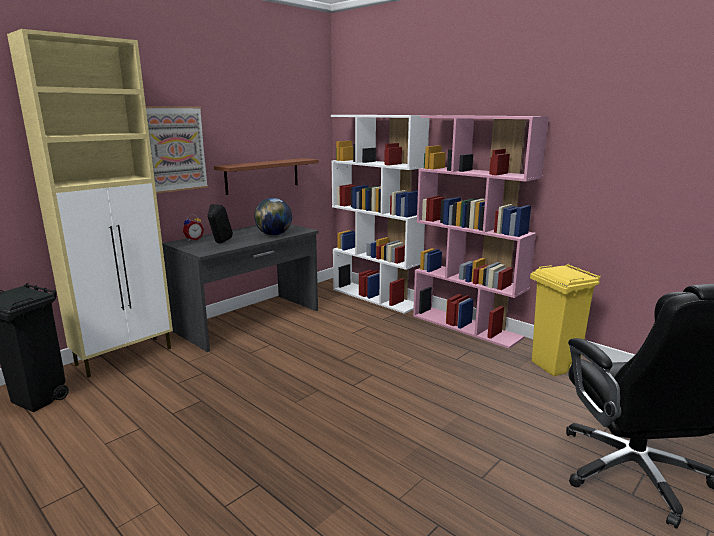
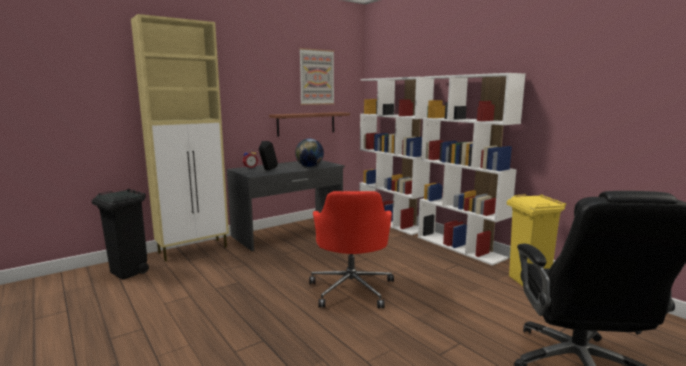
camera: 10 degrees right, 5 degrees down
(175, 149) = (241, 101): picture -> picture (316, 77)
(352, 396) = (351, 288): none -> red office chair
(466, 326) = (460, 247): pink bookcase -> white bookcase

